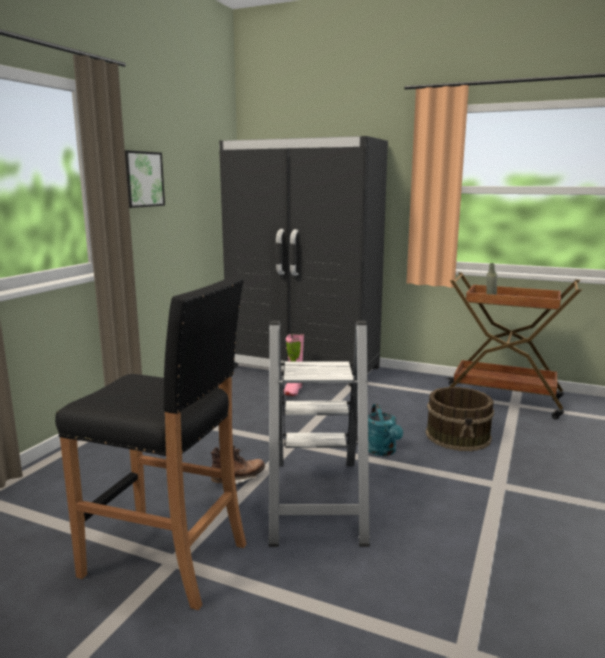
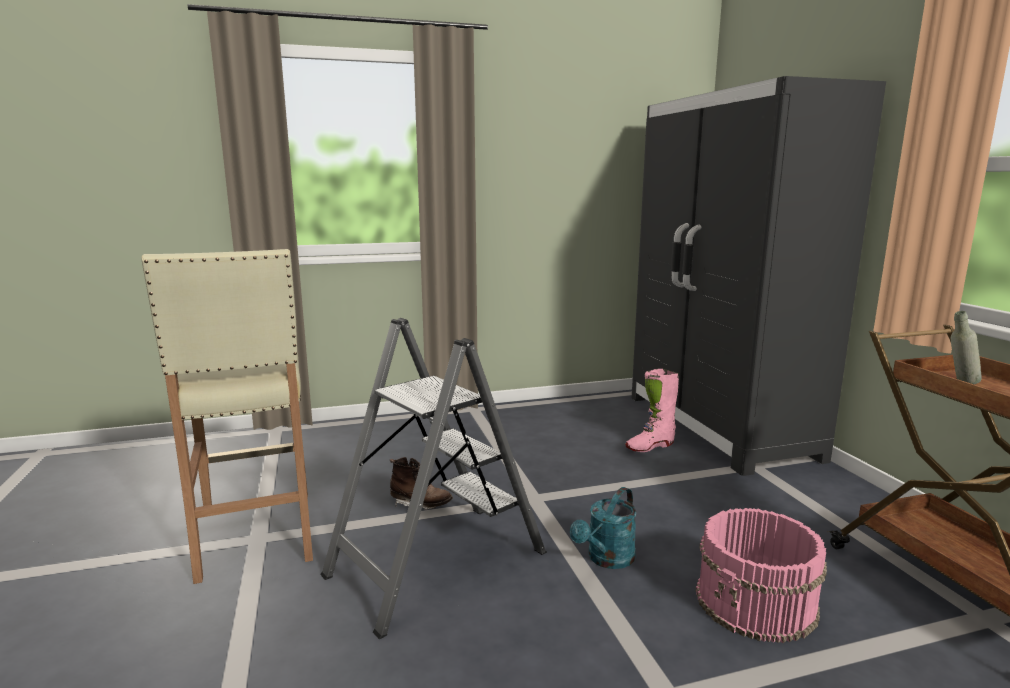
camera: 50 degrees right, 0 degrees up
(141, 179) = (518, 156): picture -> none
(167, 560) = (255, 535): black stool -> beige stool
(458, 436) = (756, 602): brown bucket -> pink bucket

